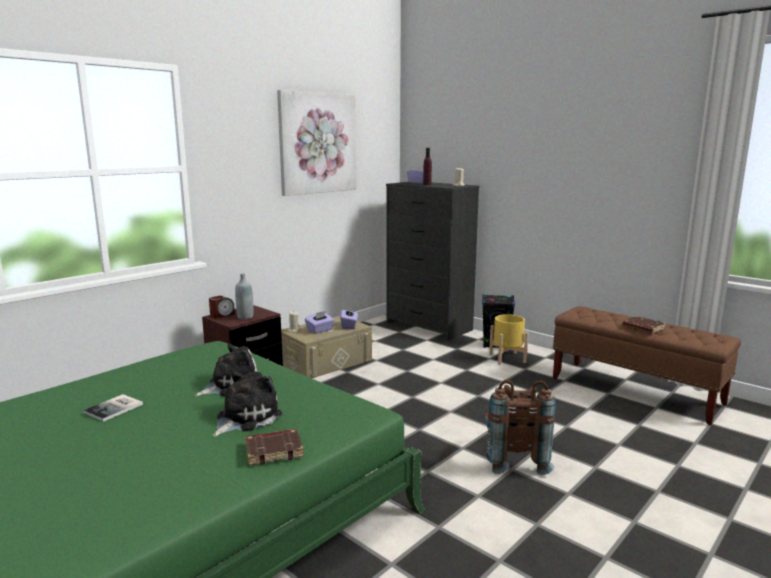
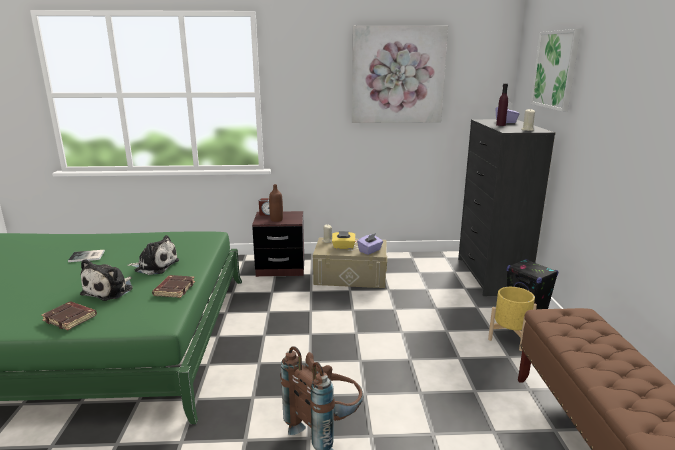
camera: 45 degrees right, 5 degrees up
(245, 317) = (276, 219): grey bottle -> brown bottle
(245, 418) = (110, 290): plush toy -> plush toy turned 120 degrees clockwise
(320, 330) = (343, 247): purple tissue box -> yellow tissue box
(464, 135) = (555, 70): none -> picture
(643, 327) = (603, 368): brown book -> brown book (174, 289)

